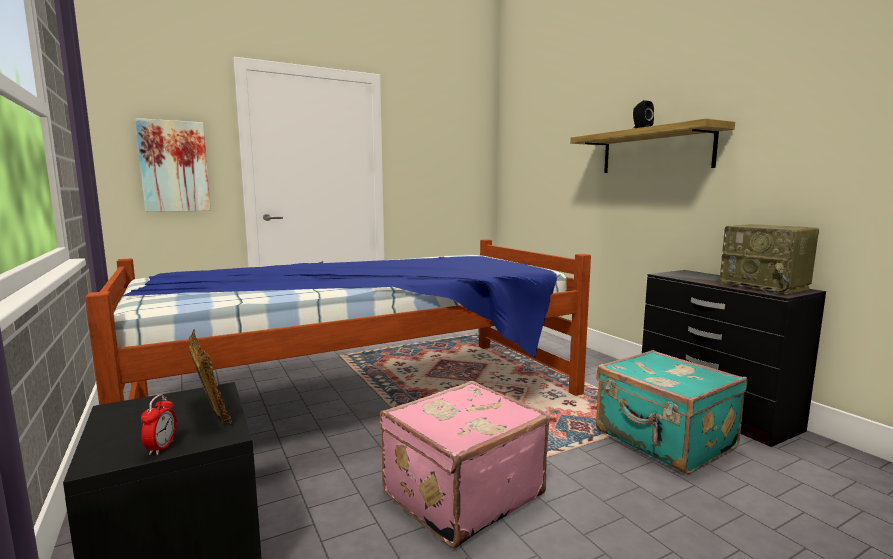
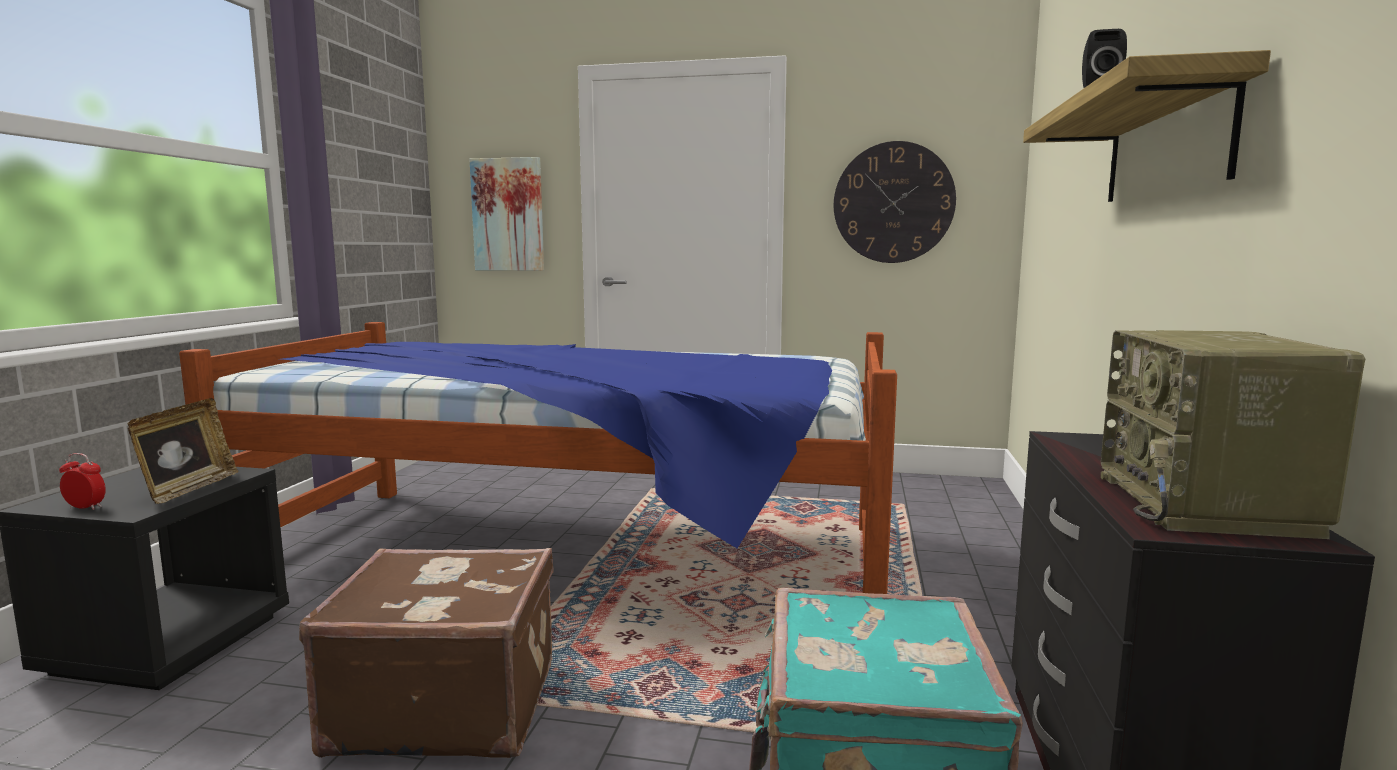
camera: 40 degrees right, 0 degrees up
(161, 447) = (85, 507): alarm clock -> alarm clock turned 120 degrees counterclockwise
(440, 167) = (893, 203): none -> wall clock
(460, 493) = (446, 704): pink suitcase -> brown suitcase

